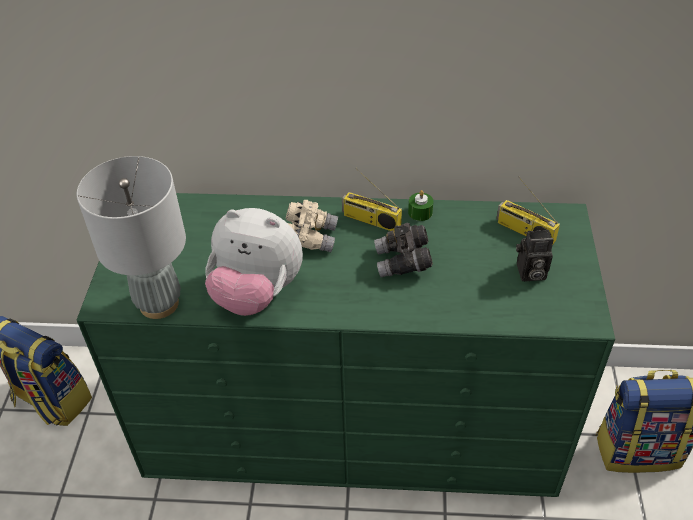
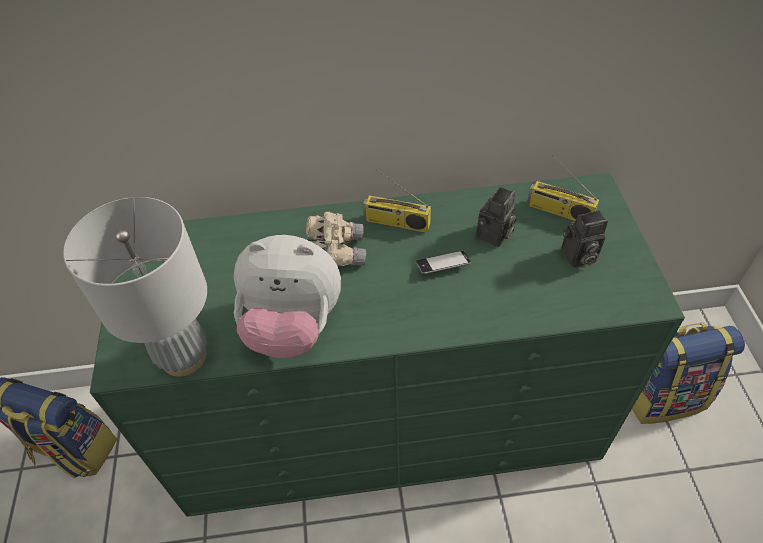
camera: 10 degrees left, 5 degrees up
(403, 262) = (443, 265): grey binoculars -> phone
(420, 212) = (446, 206): green candle -> none
(457, 244) = (494, 236): none -> camera

